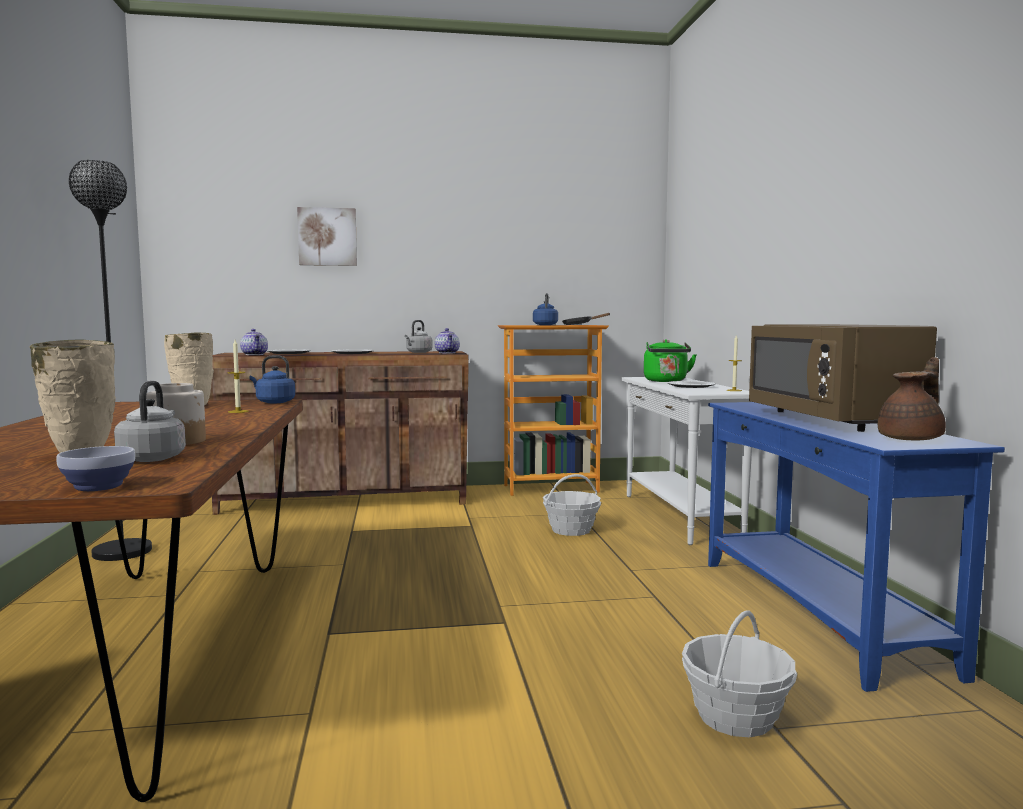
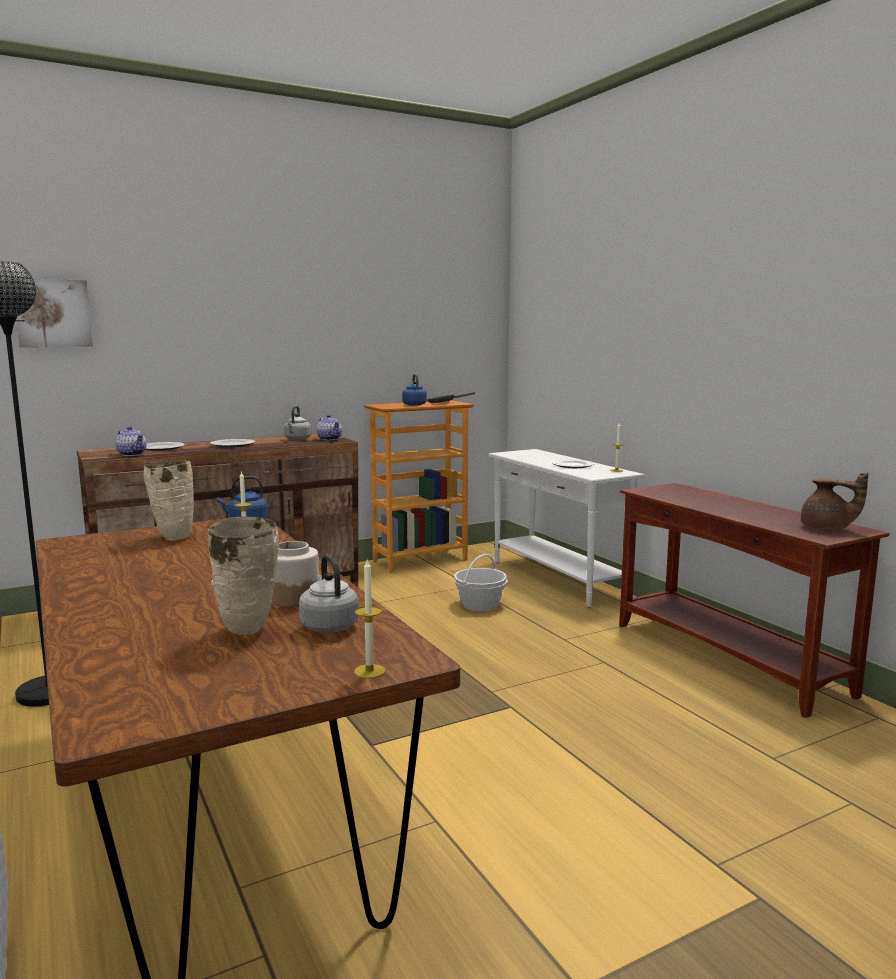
camera: 20 degrees left, 5 degrees up
(96, 487) = (369, 671): bowl -> candle
(327, 237) = (187, 317): picture -> picture (53, 313)
(666, 381) = (539, 458): green kettle -> none
(735, 717) = (742, 755): basket -> none
(817, 613) = (728, 658): blue console table -> brown console table
(832, 419) = (743, 508): brown microwave -> none
(912, 439) = (827, 529): brown teapot -> brown teapot turned 90 degrees clockwise

